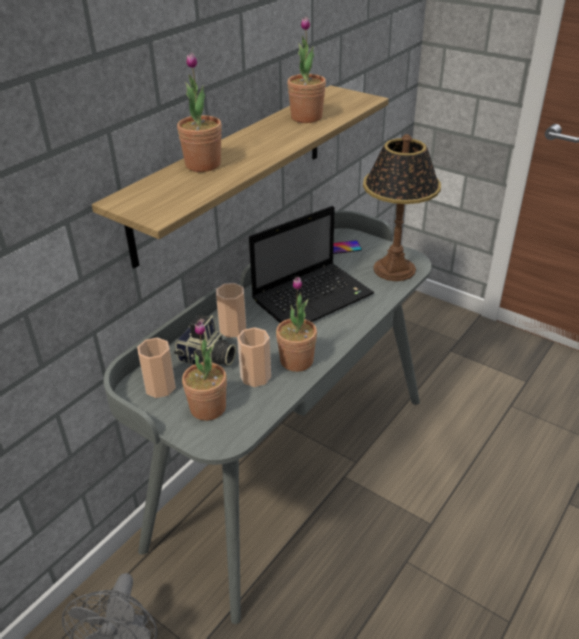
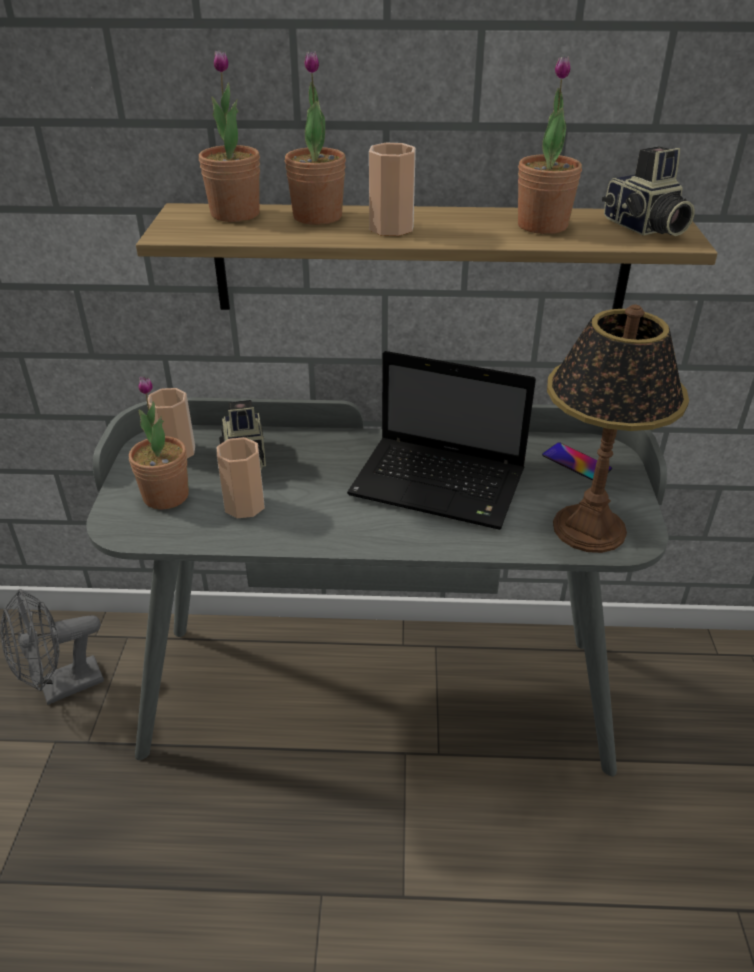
camera: 55 degrees right, 0 degrees up
(233, 329) = (315, 454): cup -> cup (391, 228)
(296, 361) = (299, 524): potted plant -> potted plant (235, 214)
(341, 100) = (643, 227): none -> camera

